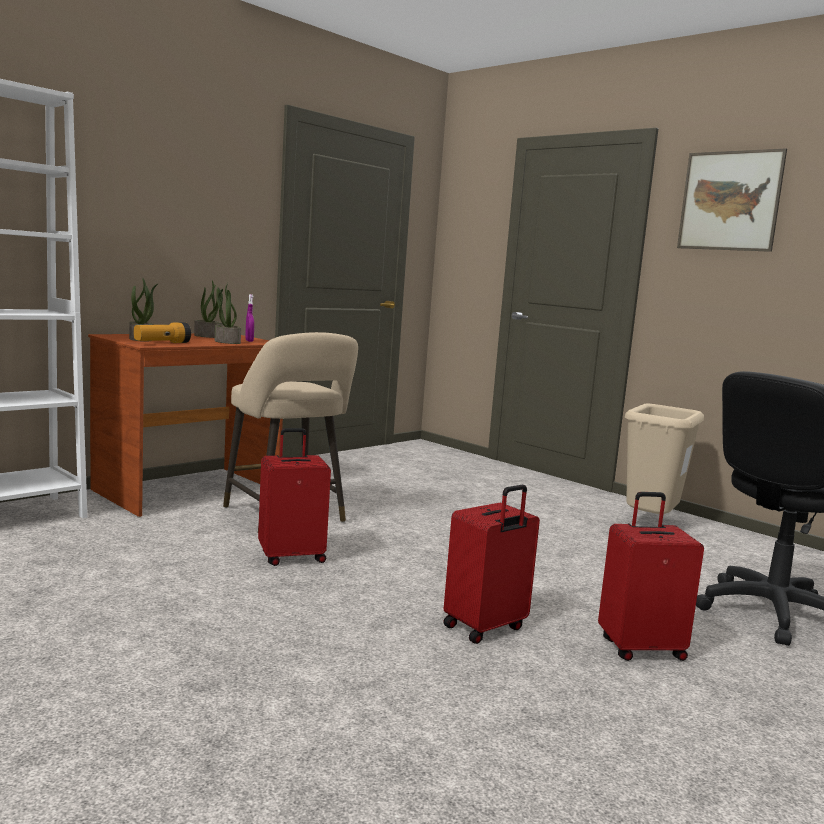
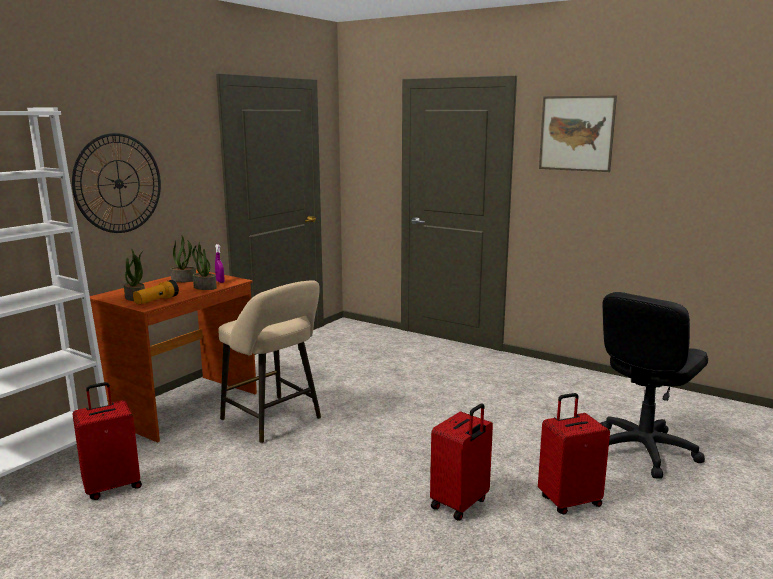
camera: 10 degrees left, 5 degrees up
(146, 209) = (118, 183): none -> wall clock
(291, 557) = (295, 462): red suitcase -> red suitcase (112, 486)
(650, 524) = (539, 380): beige trash can -> none

